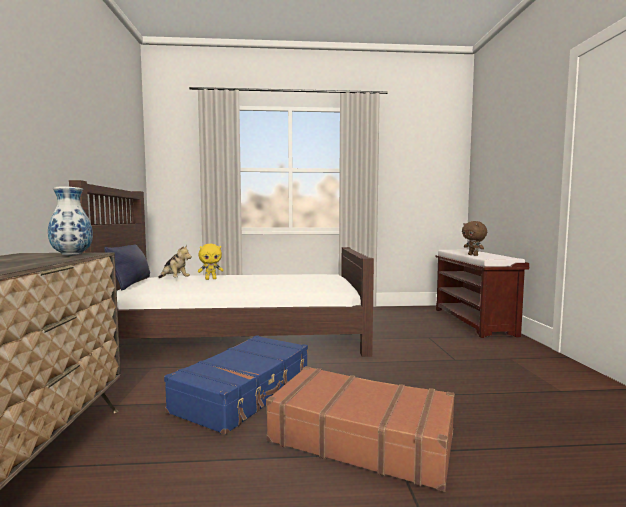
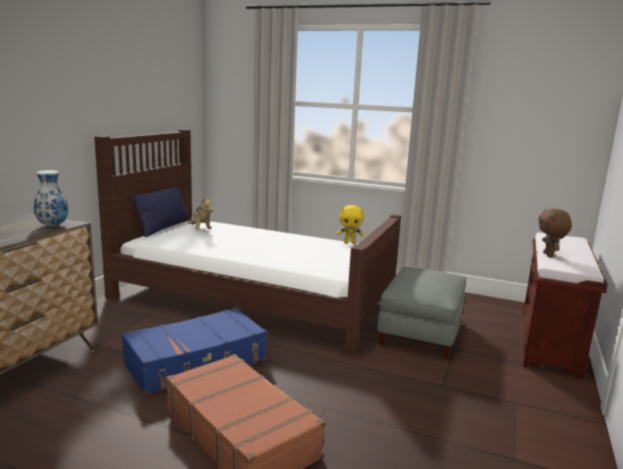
camera: 25 degrees right, 10 degrees up
(211, 279) = (234, 234): yellow plush toy -> yellow plush toy (349, 243)
(394, 332) = (420, 332): none -> grey ottoman

